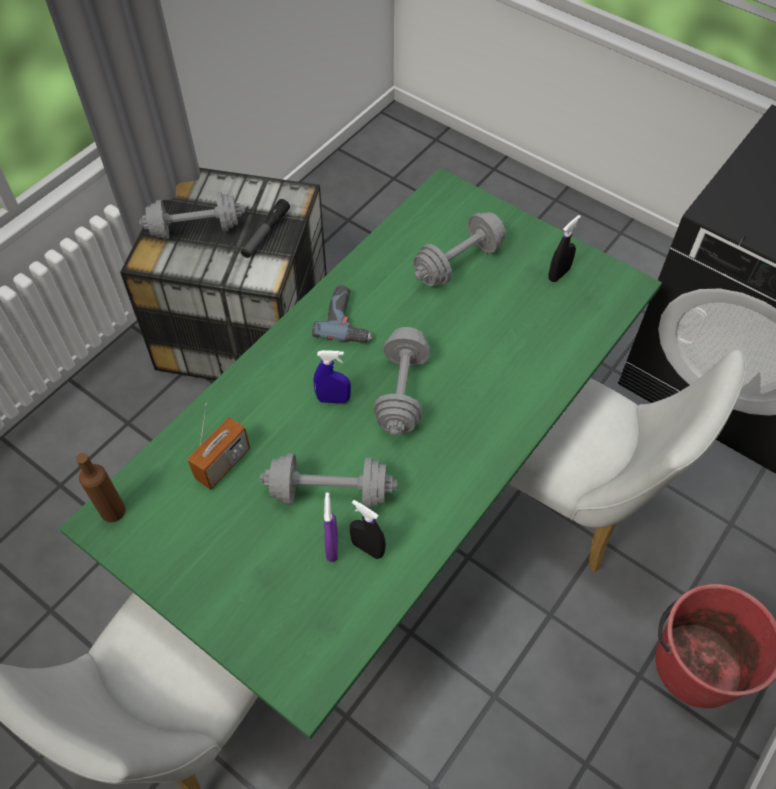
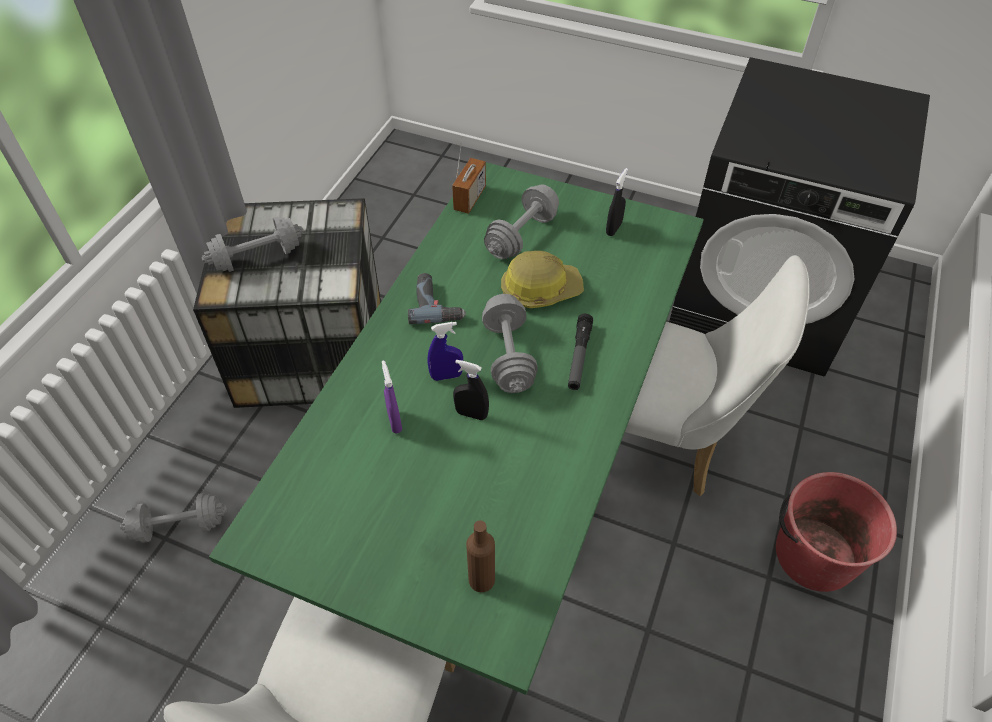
camera: 15 degrees left, 5 degrees down
(113, 511) = (260, 526): brown bottle -> brown bottle (481, 579)
(223, 464) = (358, 457): radio -> radio (470, 198)
(265, 233) = (327, 248): flashlight -> flashlight (579, 356)
(330, 492) = (471, 459): grey dumbbell -> grey dumbbell (179, 526)
(332, 546) = (489, 508): purple spray bottle -> purple spray bottle (394, 421)
(367, 548) = (524, 501): black spray bottle -> black spray bottle (471, 414)
(458, 326) = (540, 289): none -> hard hat

